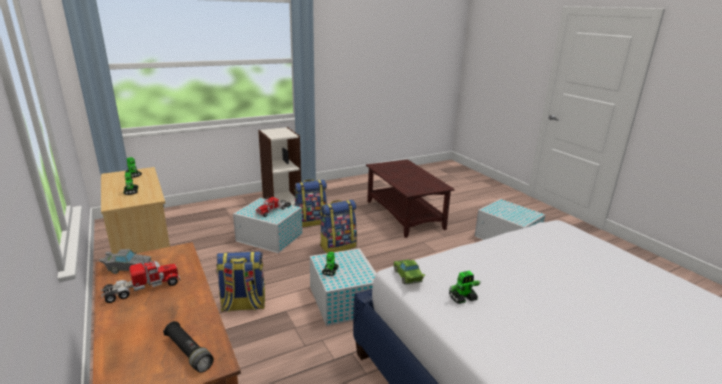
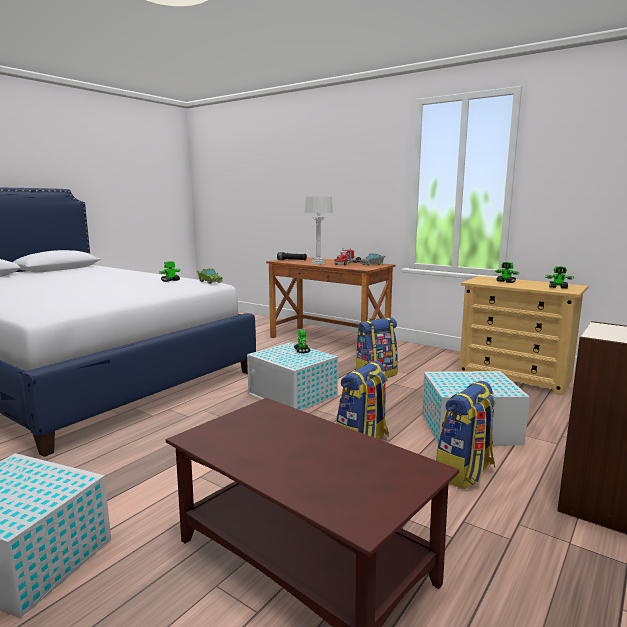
camera: 155 degrees right, 10 degrees down
(186, 302) = (318, 263): none -> grey table lamp
(273, 210) = (465, 384): toy truck -> none

